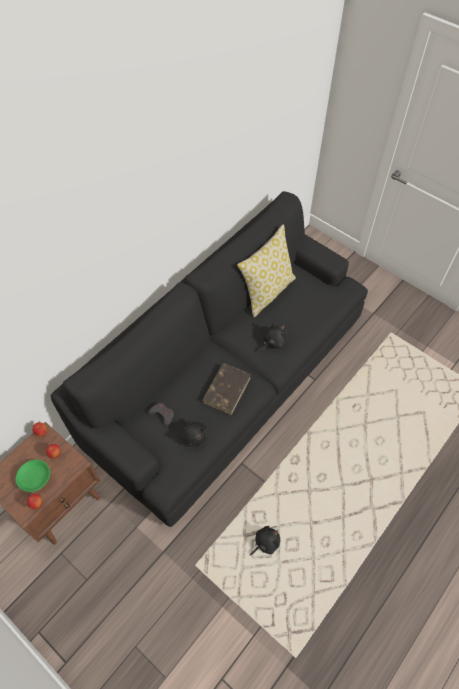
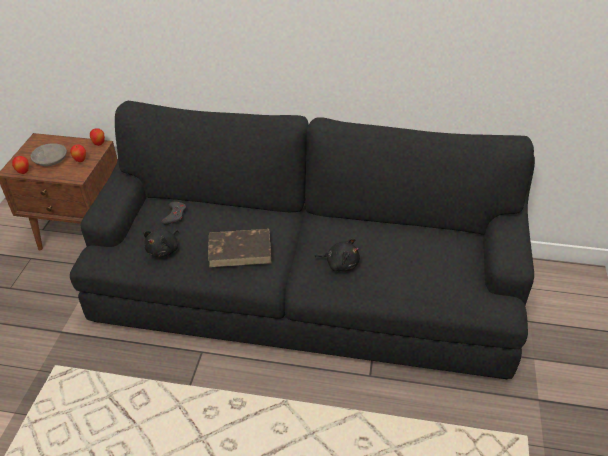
camera: 60 degrees right, 15 degrees down
(34, 478) = (50, 159): green bowl -> grey bowl
(265, 543) = (109, 421): black plush toy -> none
(267, 291) = (407, 227): pillow -> none

